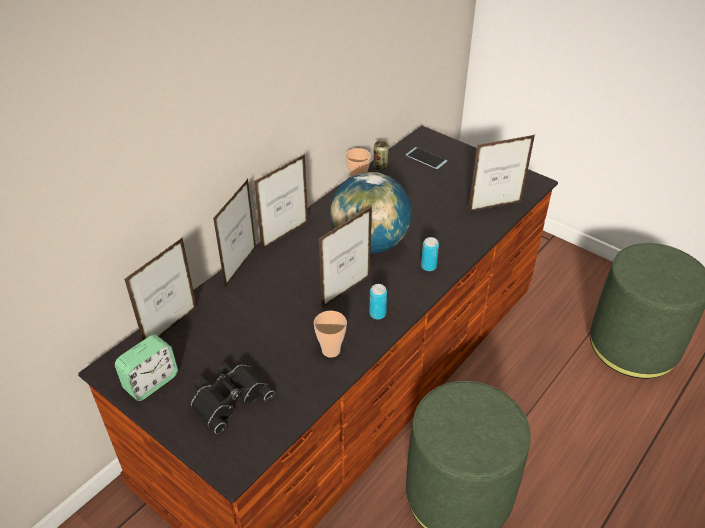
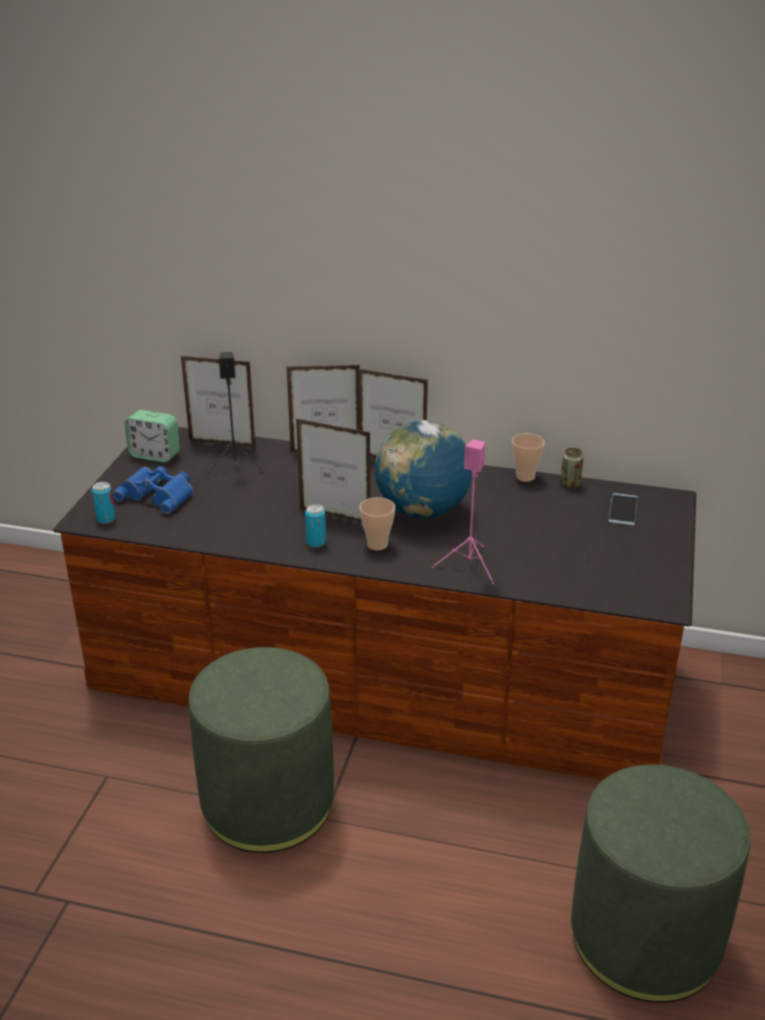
camera: 65 degrees right, 10 degrees down
(219, 329) = (236, 465): none -> black speaker
(229, 397) = (158, 494): black binoculars -> blue binoculars
(331, 350) = (246, 529): cup -> cup (377, 545)
(428, 266) = (417, 556): can -> can (106, 519)
(453, 245) = (470, 565): none -> pink speaker
(495, 207) = (574, 580): picture frame -> none

